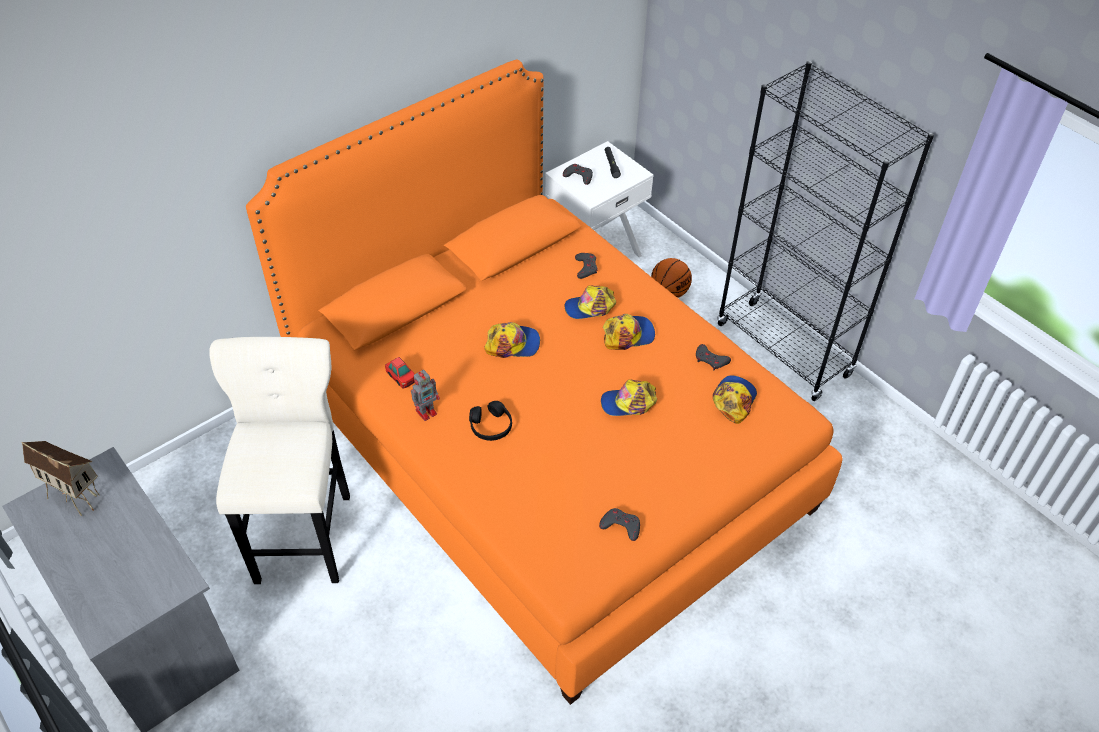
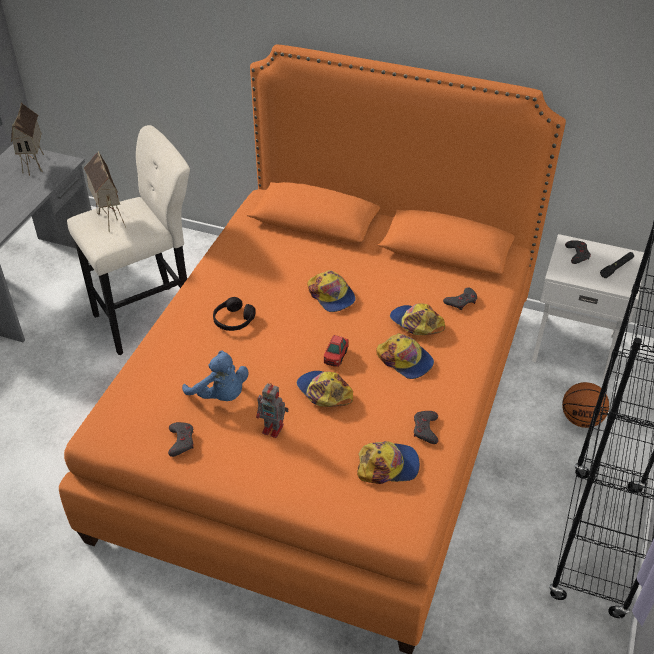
camera: 60 degrees right, 5 degrees down
(259, 461) = (109, 218): none -> toy house
(401, 377) = (246, 253): toy car -> toy car (335, 356)
(427, 411) = (223, 280): toy robot -> toy robot (274, 429)
(584, 475) = (220, 395): none -> blue plush toy

